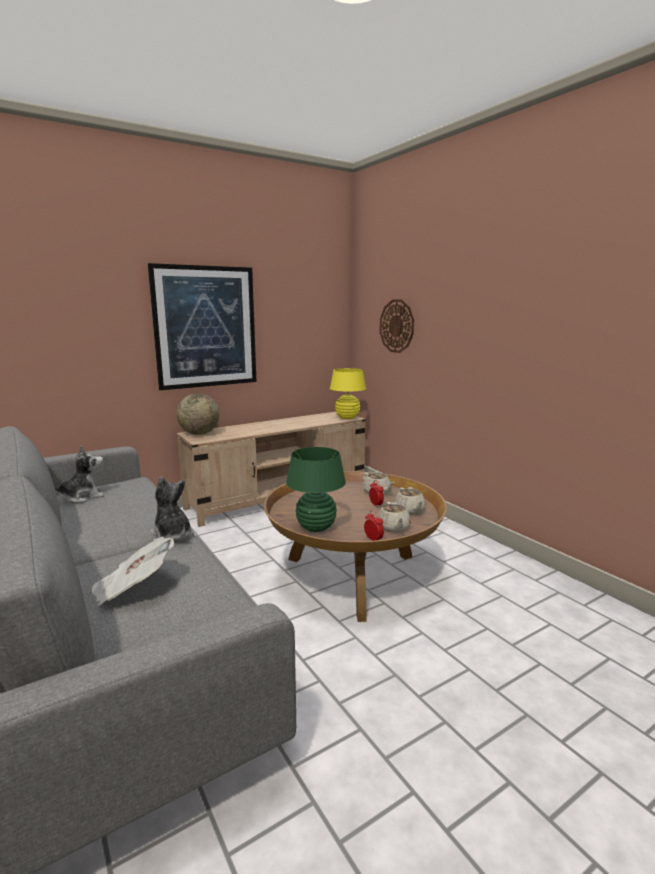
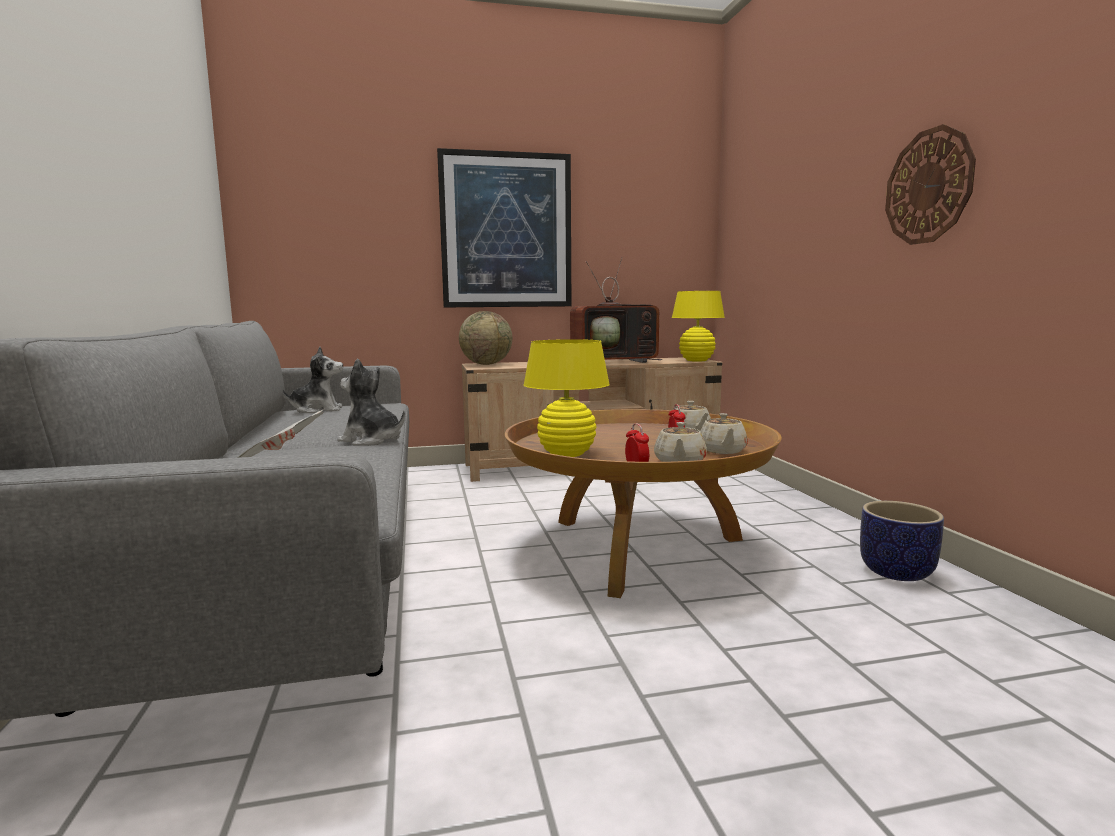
camera: 20 degrees right, 5 degrees down
(172, 536) = (371, 440): plush toy -> plush toy turned 45 degrees counterclockwise
(293, 423) = (615, 362): none -> television
(316, 527) = (567, 454): green table lamp -> yellow table lamp
(397, 326) = (769, 221): wall clock -> wall clock (928, 186)
(505, 569) = (897, 572): none -> planter

